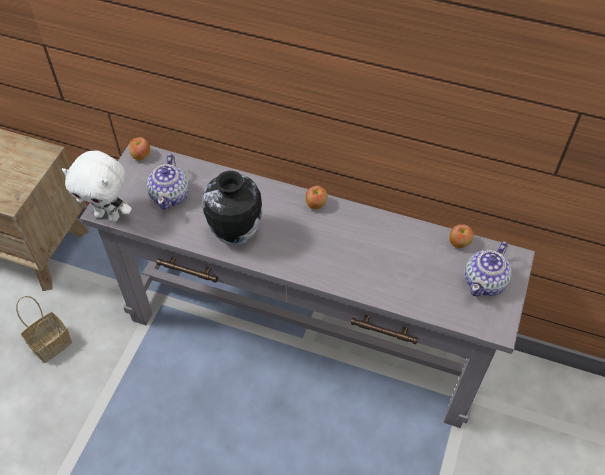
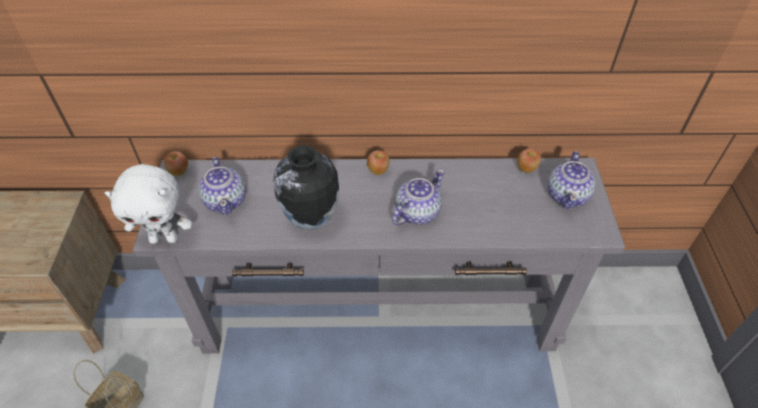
camera: 20 degrees left, 5 degrees down
(332, 256) = (416, 212): none -> teapot

